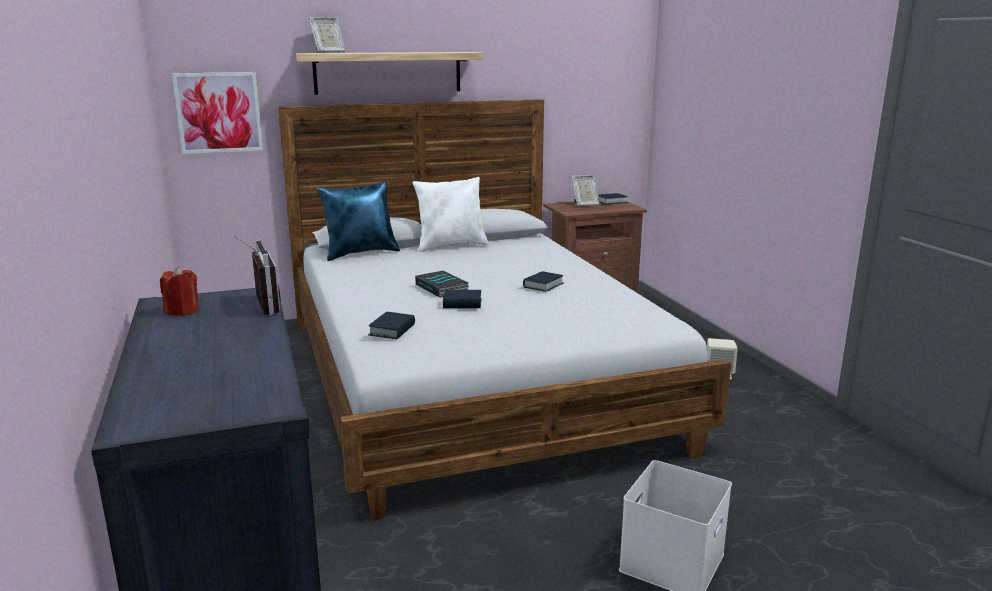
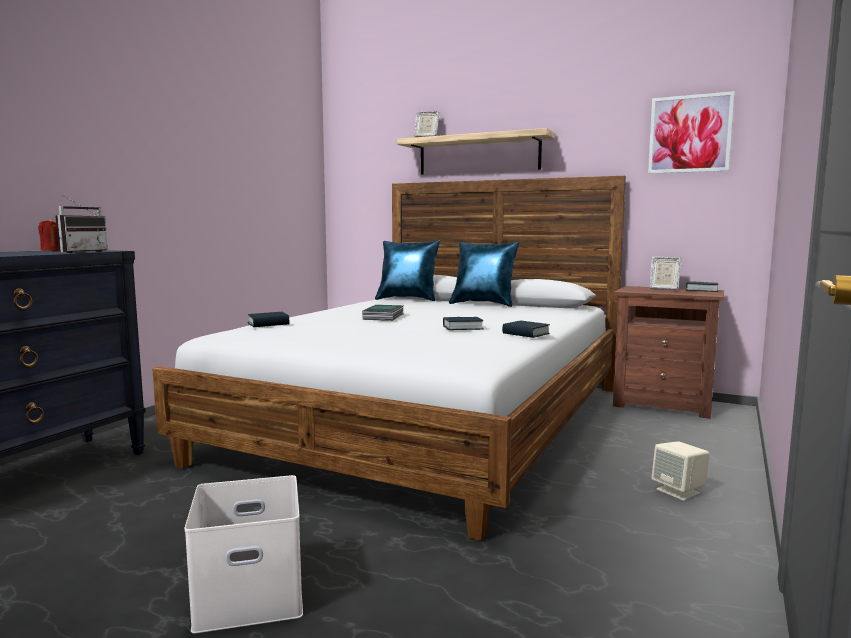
camera: 45 degrees right, 10 degrees down
(219, 112) = (358, 188): picture -> picture (689, 134)
(451, 246) = (484, 304): white pillow -> blue pillow
(462, 304) = (360, 323): book -> book (525, 334)

